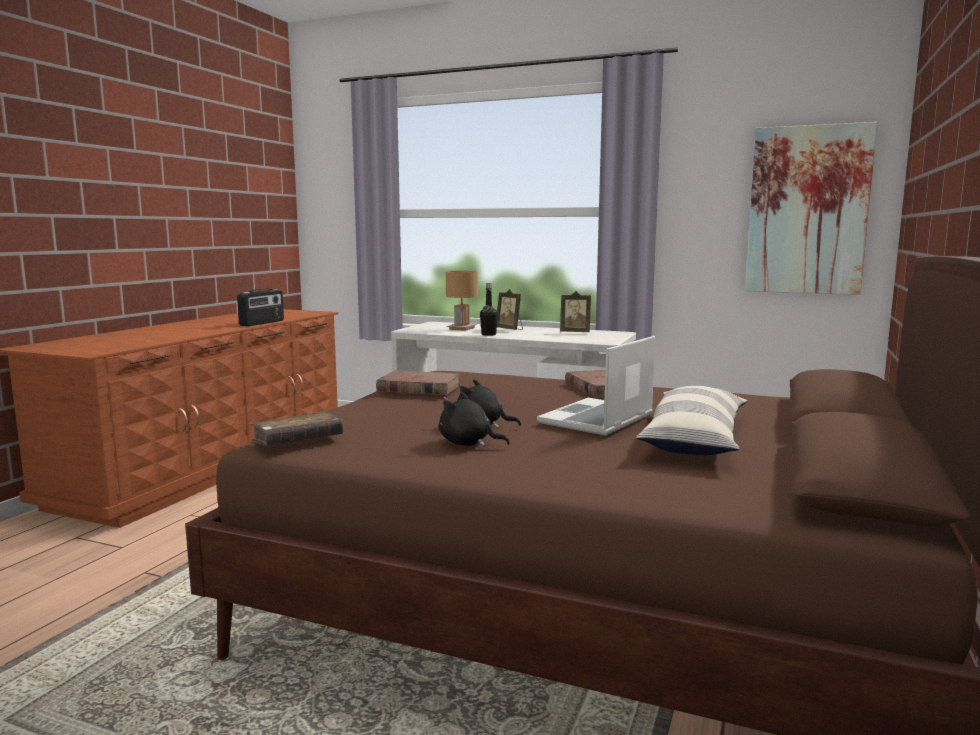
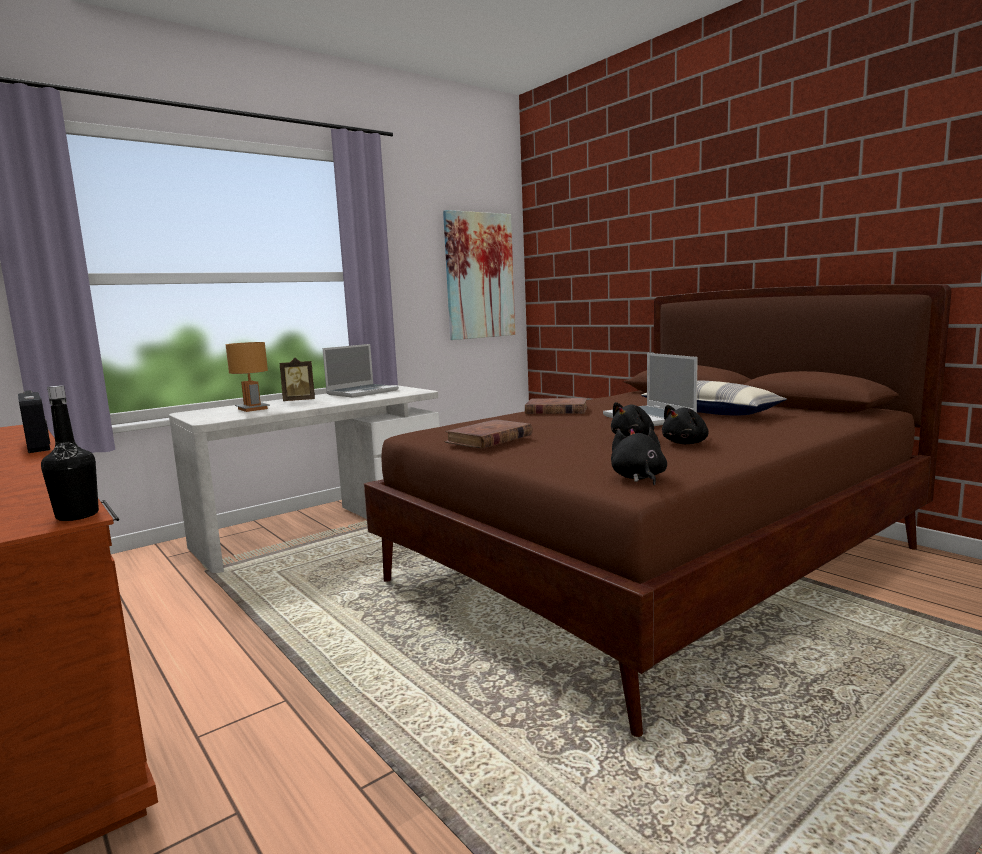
camera: 60 degrees left, 0 degrees up
(297, 441) = (638, 478): brown book -> black plush toy
(488, 334) = (311, 406): black bottle -> black bottle (77, 515)
(575, 332) = (362, 392): picture frame -> laptop

